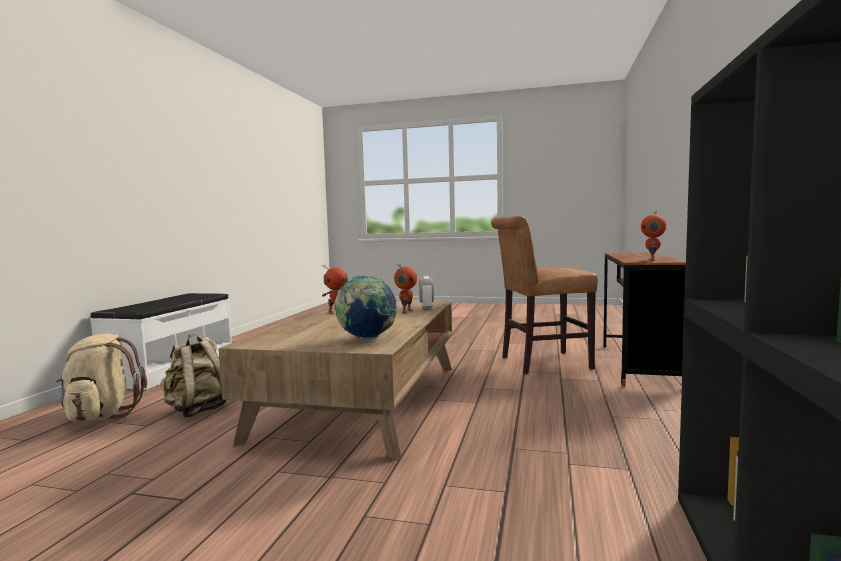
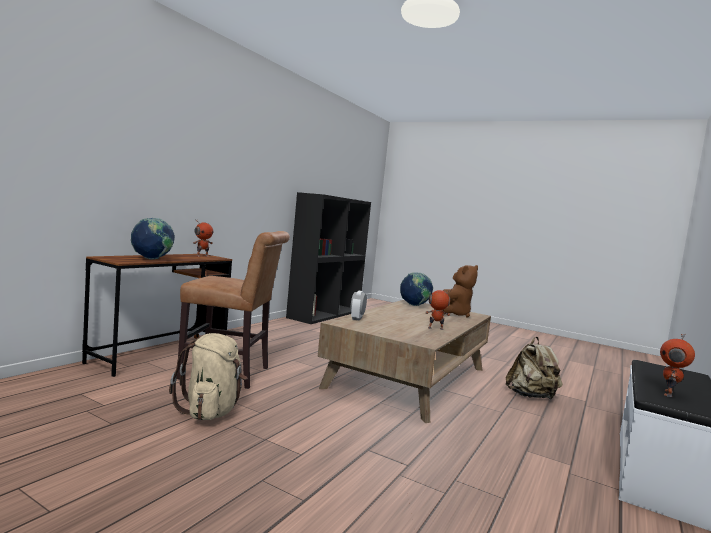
camera: 165 degrees left, 0 degrees up
(101, 415) = (606, 409): beige backpack -> beige backpack (211, 411)
(297, 336) = (454, 314): none -> brown plush toy
(406, 311) = (378, 318): toy robot -> toy robot (670, 394)
(626, 255) = (152, 259): none -> globe

